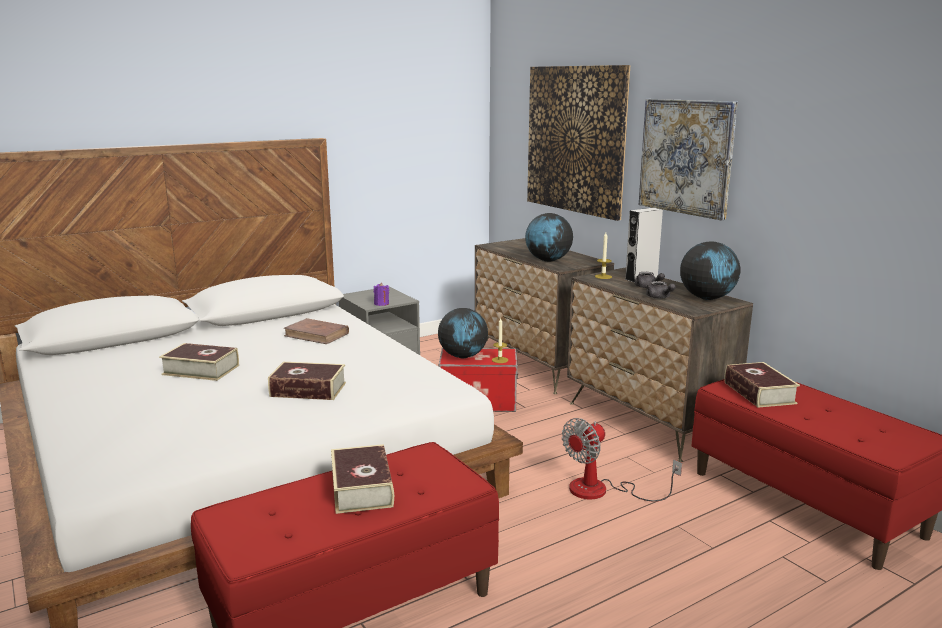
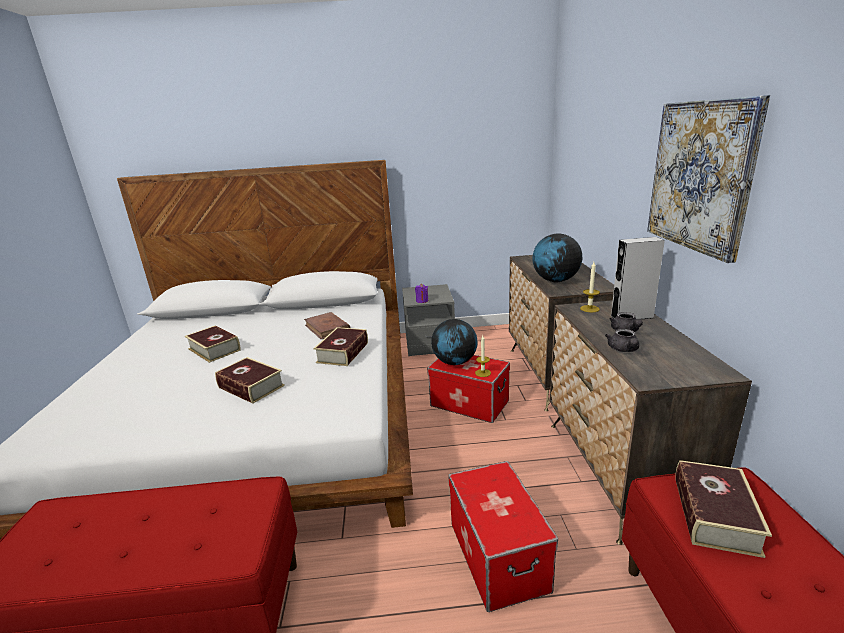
camera: 30 degrees right, 5 degrees up
(362, 488) = (159, 522): book -> book (343, 352)
(575, 139) = (606, 156): picture -> none
(602, 491) = (498, 556): fan -> storage box
(707, 298) = (688, 361): globe -> none

